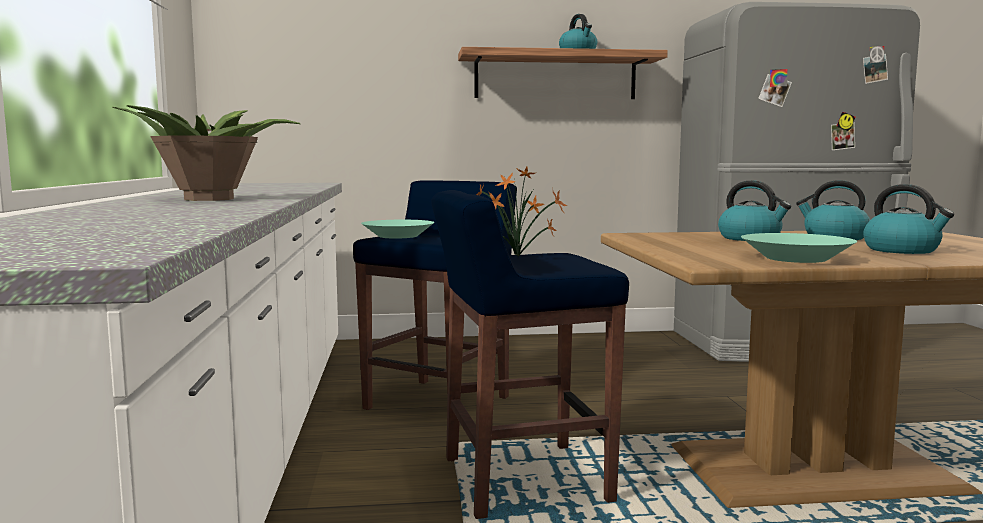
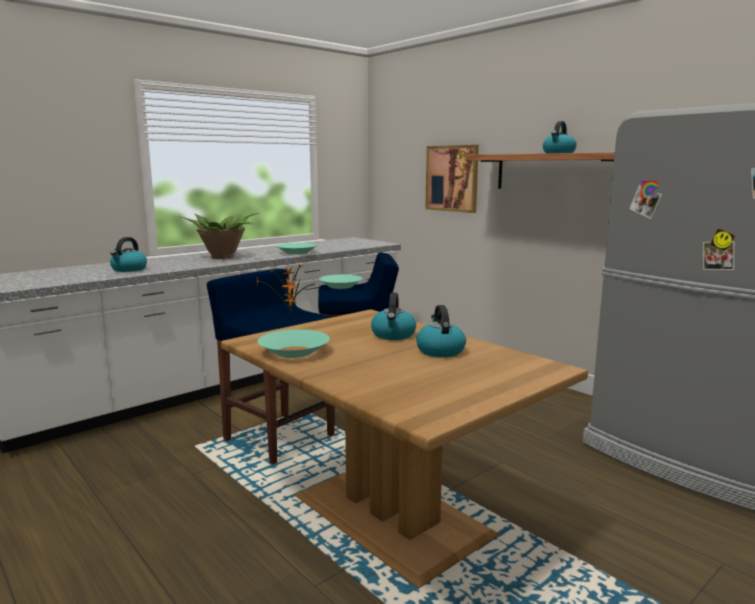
camera: 55 degrees right, 5 degrees up
(286, 191) = (297, 252): none -> turquoise bowl
(391, 85) = (452, 178): none -> picture
(902, 250) = (382, 370): kettle -> kettle (129, 269)

